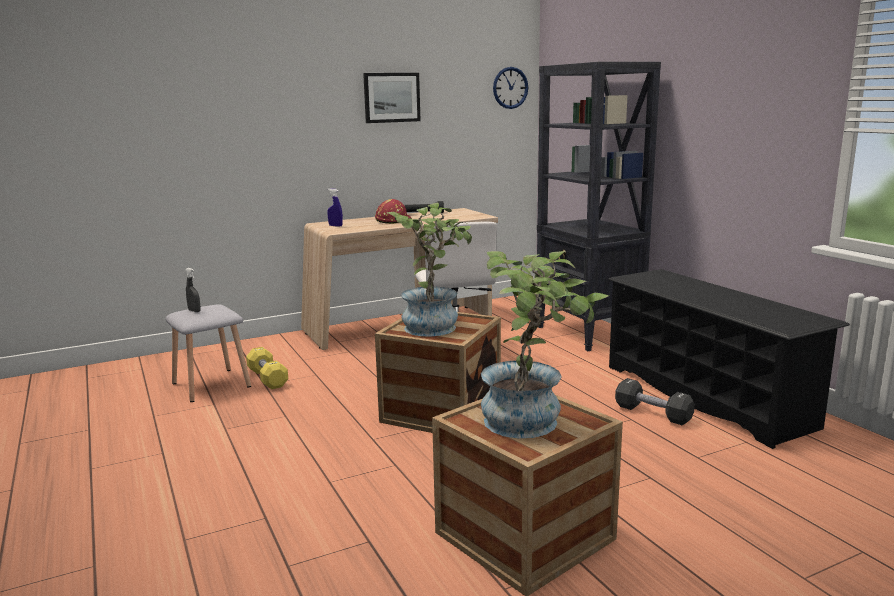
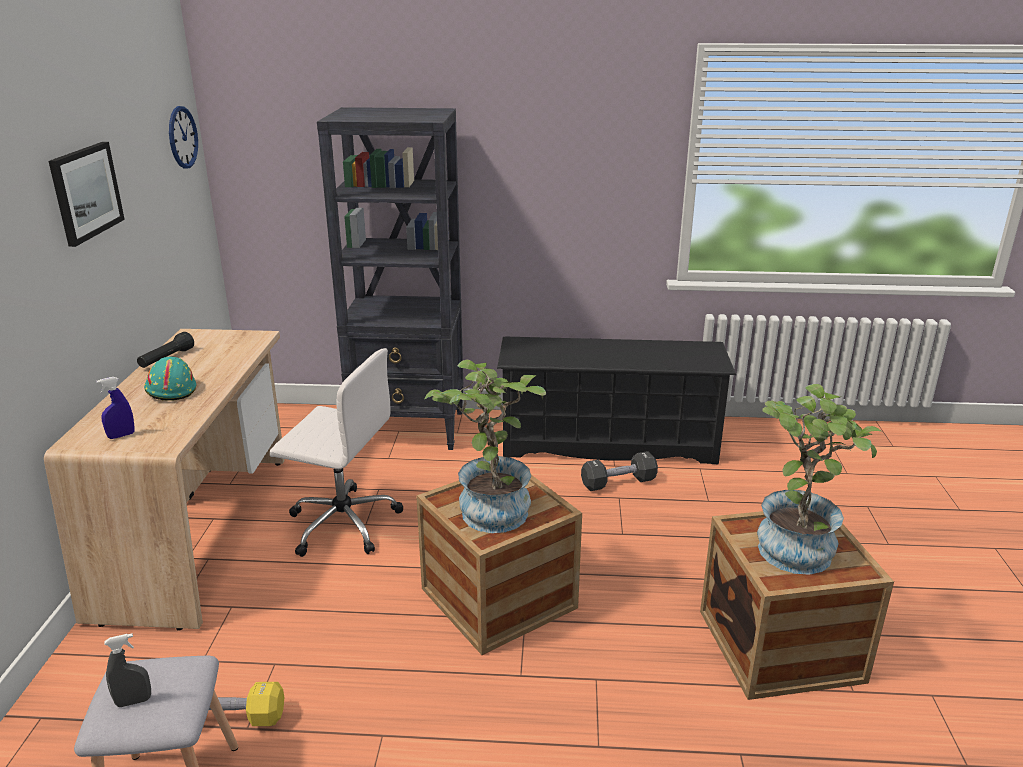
camera: 60 degrees left, 10 degrees up
(392, 220) = (171, 389): red hard hat -> turquoise hard hat

